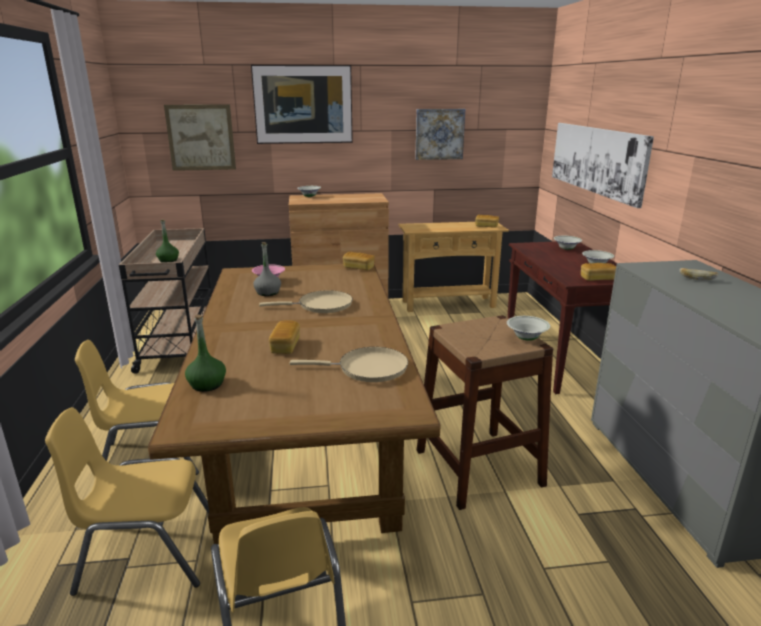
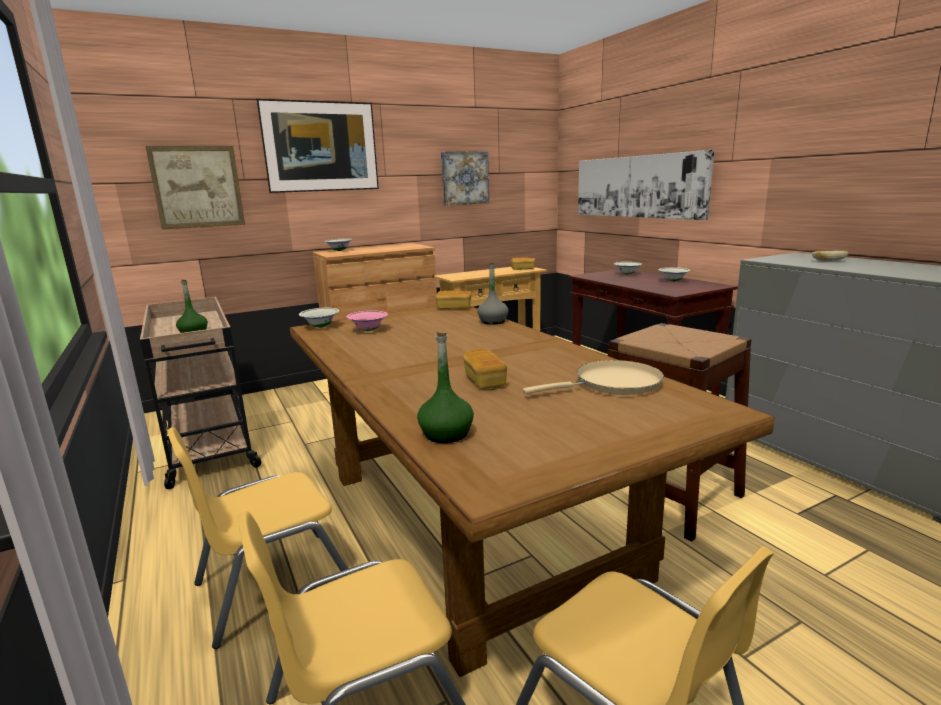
camera: 20 degrees left, 5 degrees down
(268, 293) = (383, 339): grey bottle -> grey bottle (493, 321)
(321, 305) = (465, 341): beige frying pan -> none
(526, 338) = (717, 335): white bowl -> white bowl (321, 326)
(597, 279) = (691, 289): bread -> none

